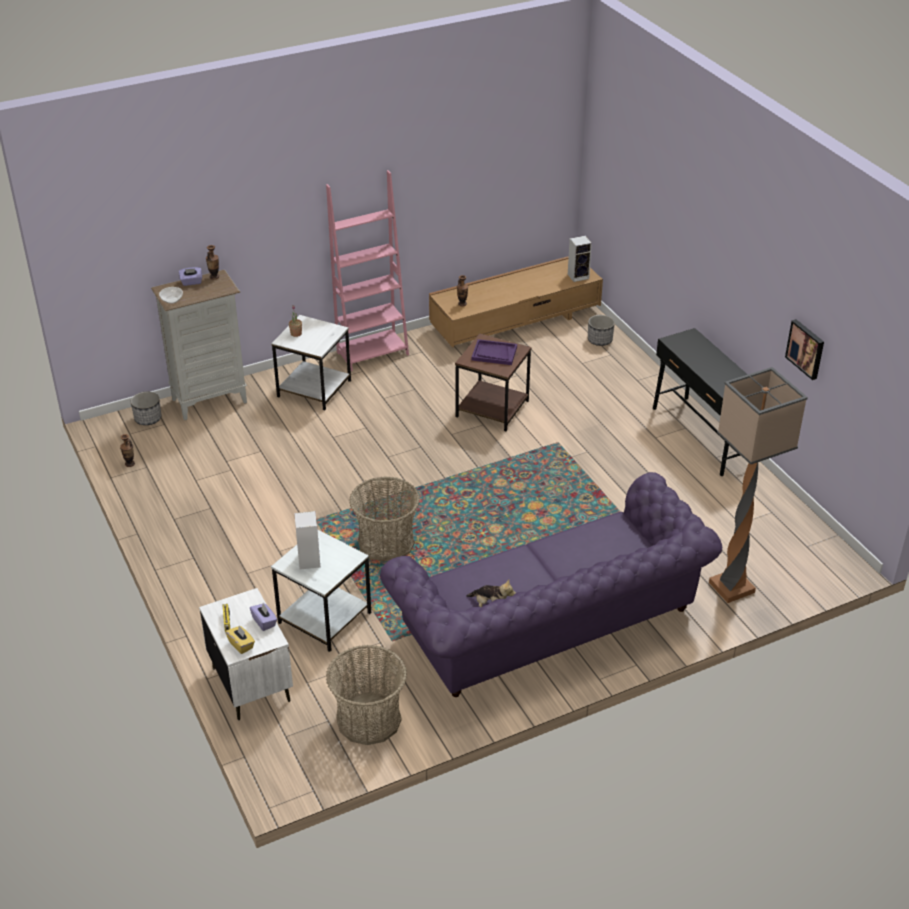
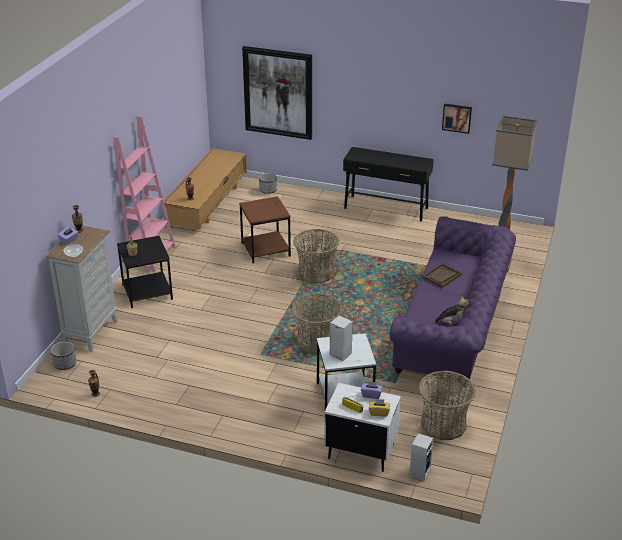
camera: 45 degrees left, 5 degrees down
(314, 389) = (148, 292): white side table -> black side table
(494, 353) = (264, 208): purple tray -> none
(503, 467) = (316, 273): none -> basket
(570, 549) = (442, 276): none -> brown tray
(578, 276) = (231, 157): speaker -> speaker (419, 471)
(640, 212) = (278, 92): none -> picture

